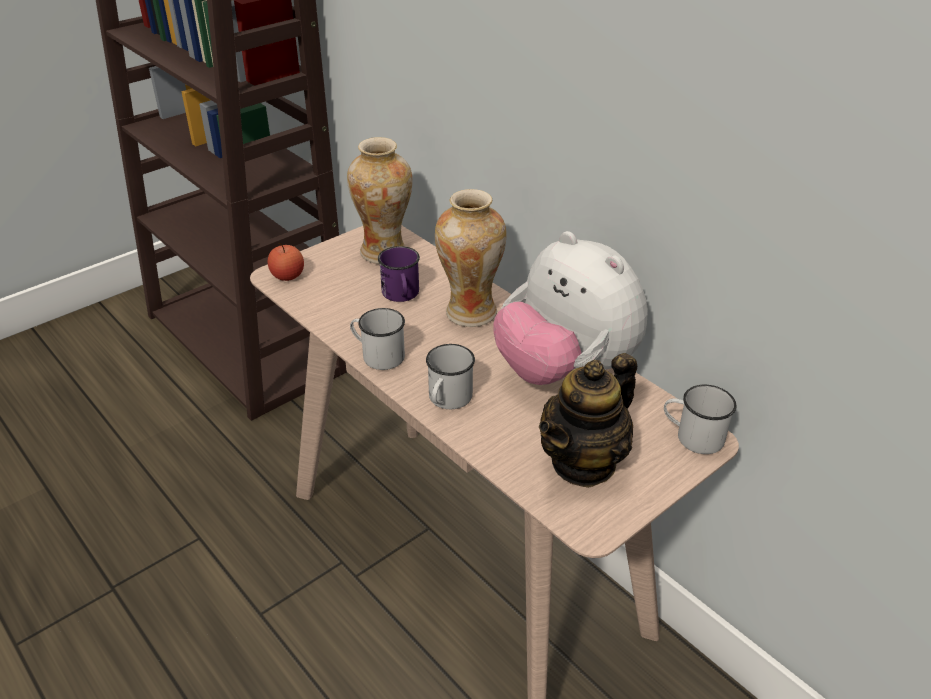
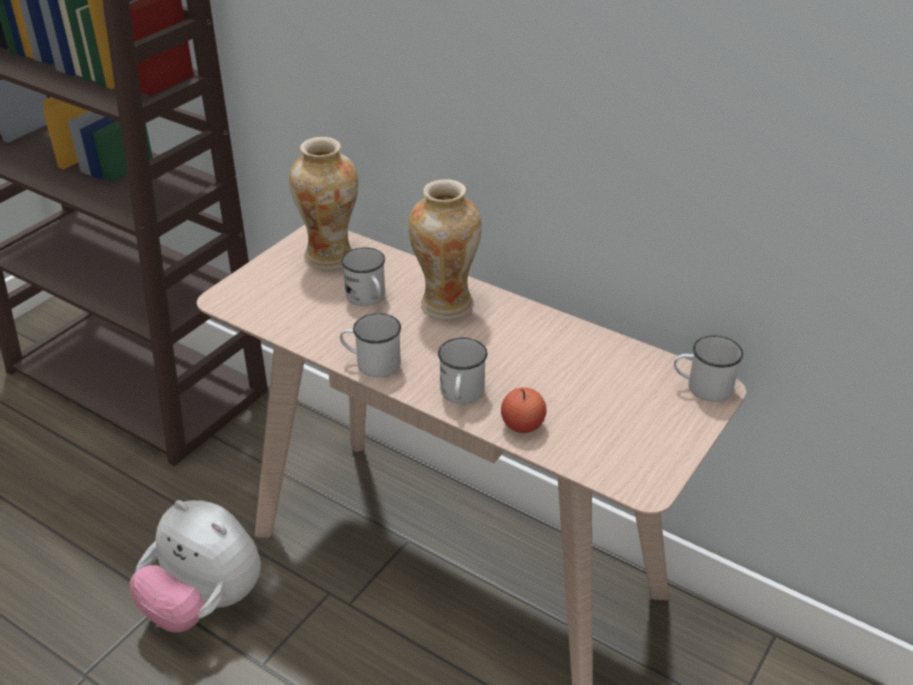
camera: 15 degrees left, 0 degrees up
(287, 276) = (238, 297): apple -> apple (522, 425)
(401, 295) = (368, 298): purple mug -> white mug
(565, 370) = (561, 346): plush toy -> plush toy (204, 603)
(584, 462) = (614, 430): teapot -> none

